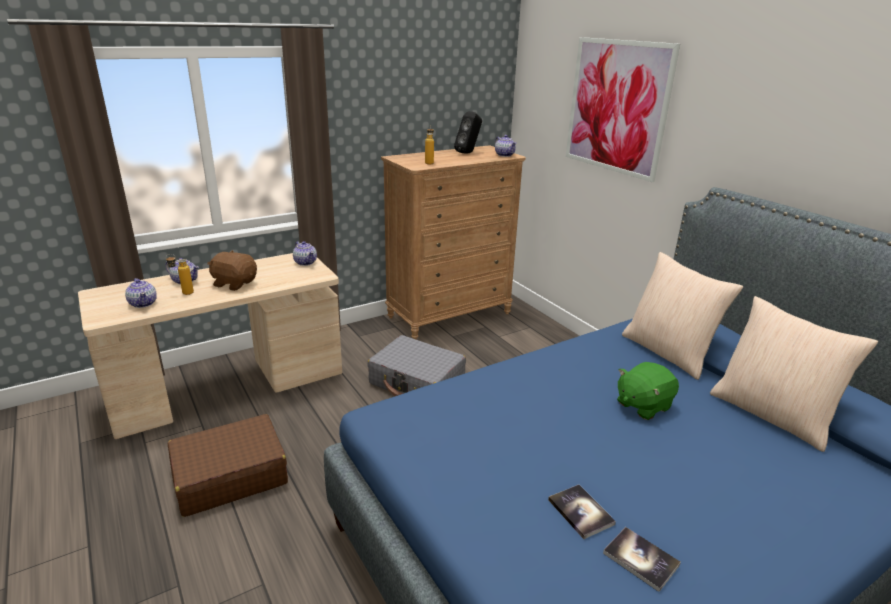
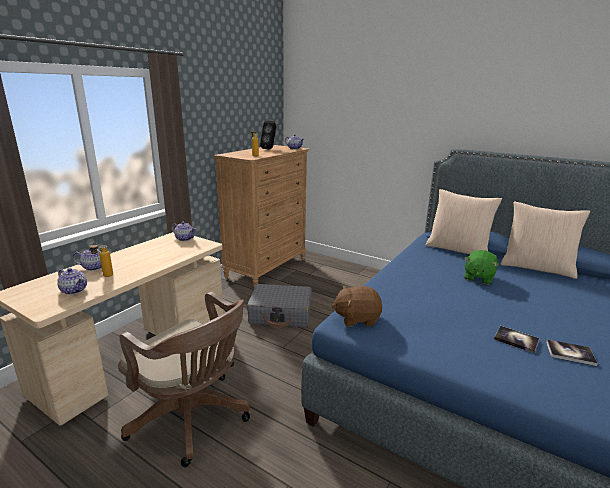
camera: 25 degrees left, 5 degrees down
(229, 476) = (193, 419): brown suitcase -> brown office chair
(234, 283) = (142, 261): brown plush toy -> brown plush toy (357, 318)
(616, 107) = (370, 109): picture -> none

